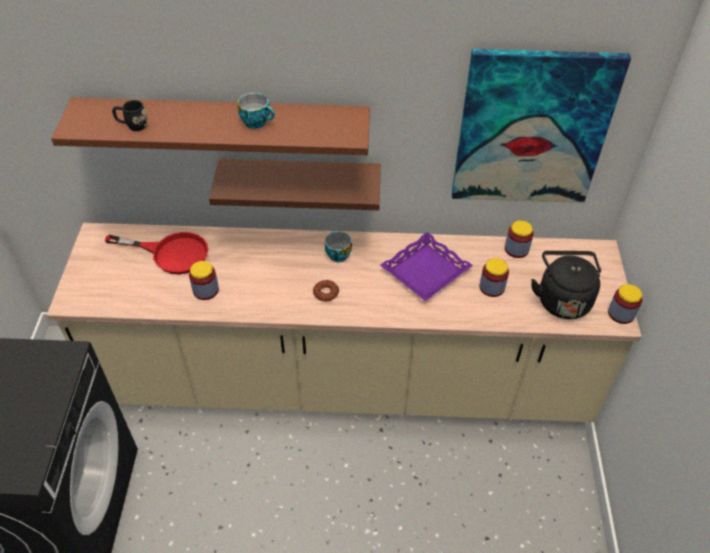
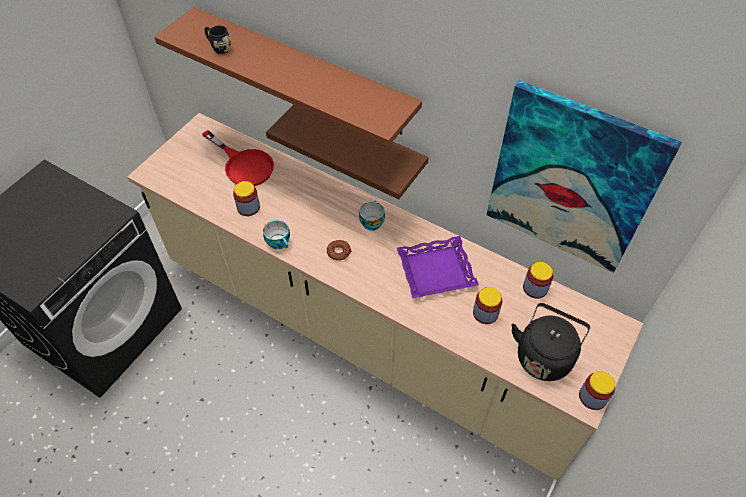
camera: 30 degrees right, 5 degrees up
(257, 122) = (315, 80): cup -> cup (279, 242)

